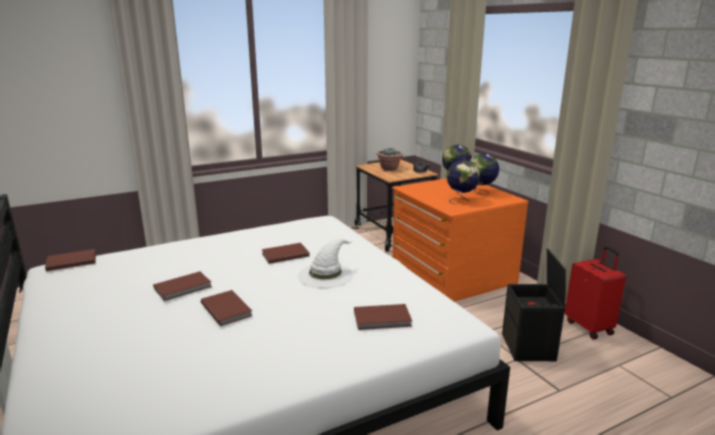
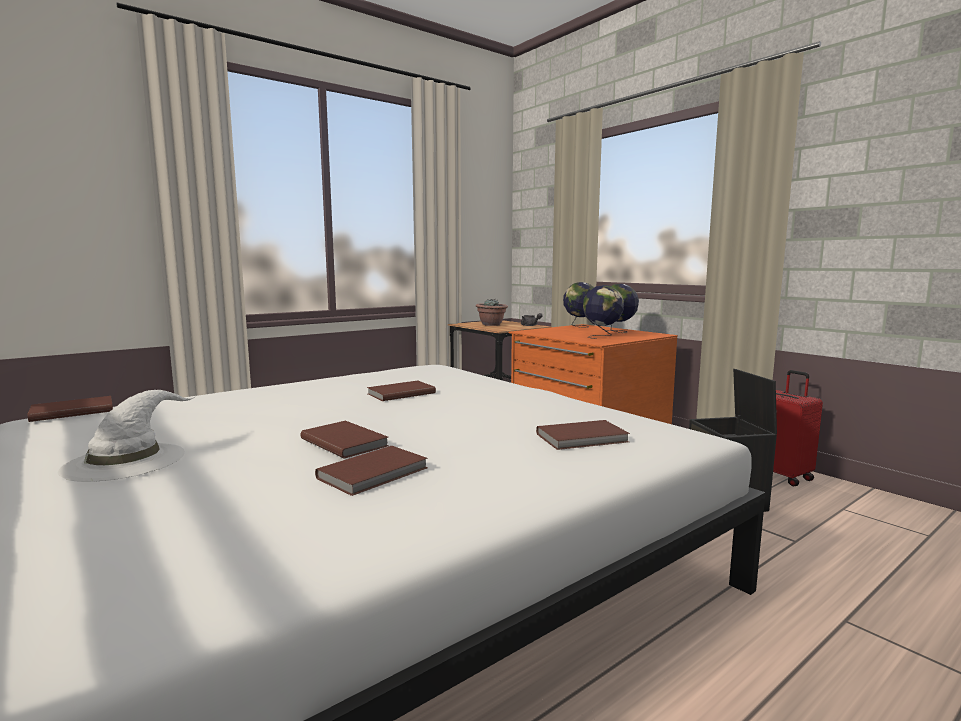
camera: 10 degrees left, 10 degrees down
(184, 288) = (267, 425): brown book -> brown book (375, 473)
(326, 275) = (470, 406): white hat -> white hat (126, 460)

